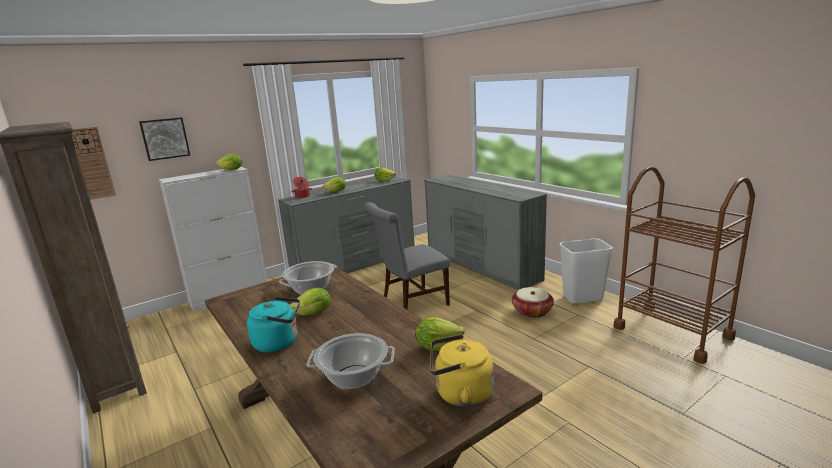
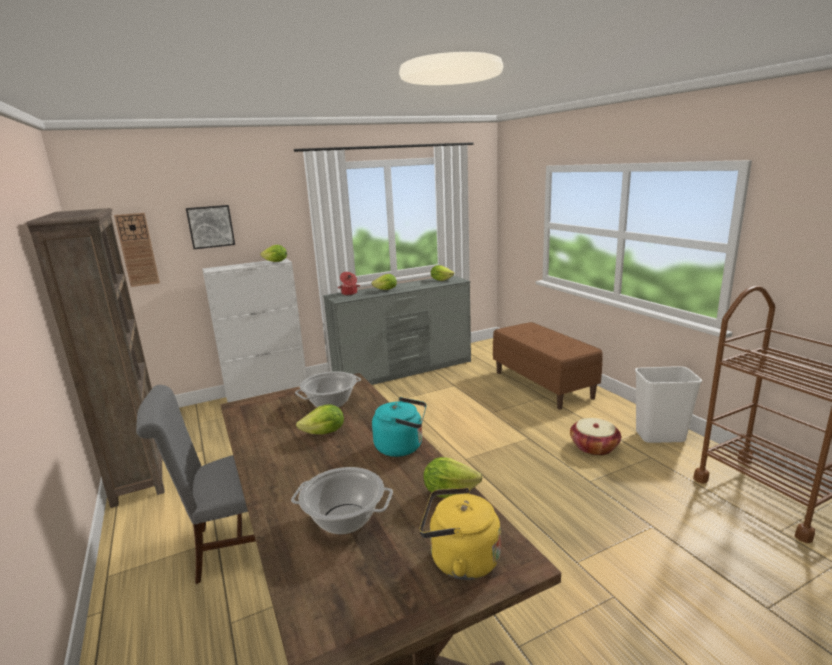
camera: 10 degrees right, 0 degrees up
(279, 342) = (278, 464): turquoise kettle -> turquoise kettle (402, 447)
(411, 303) = (455, 422): grey chair -> grey chair (233, 546)
(481, 266) = (543, 384): grey dresser -> brown bench

